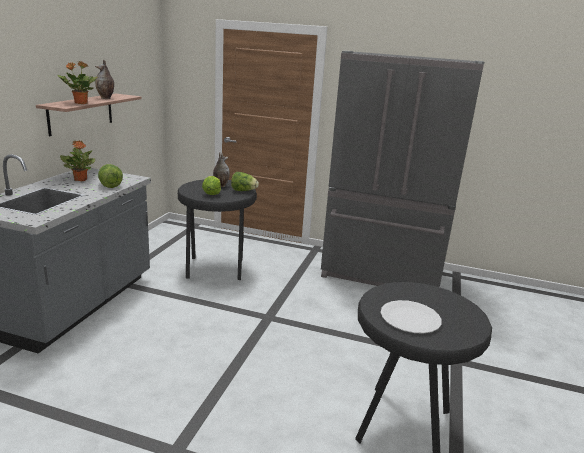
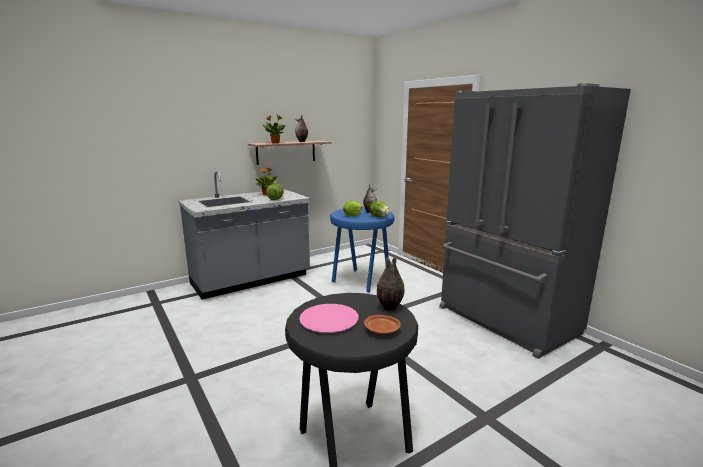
camera: 40 degrees right, 5 degrees down
(217, 269) = (361, 281): black stool -> blue stool
(410, 318) = (329, 320): white plate -> pink plate
(428, 291) = (389, 308): none -> vase
(458, 312) = (382, 330): none -> brown plate

